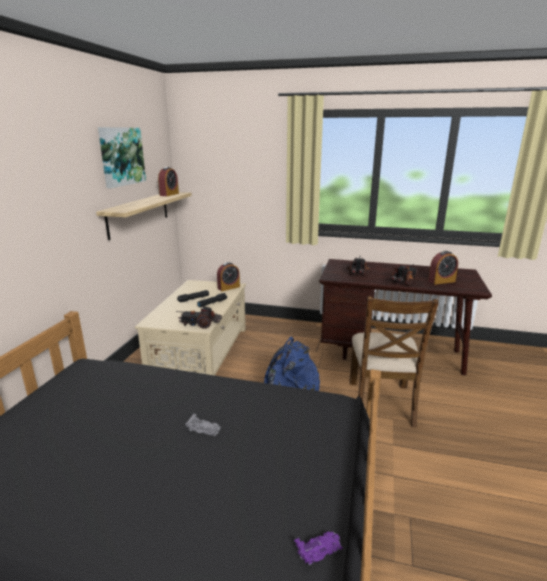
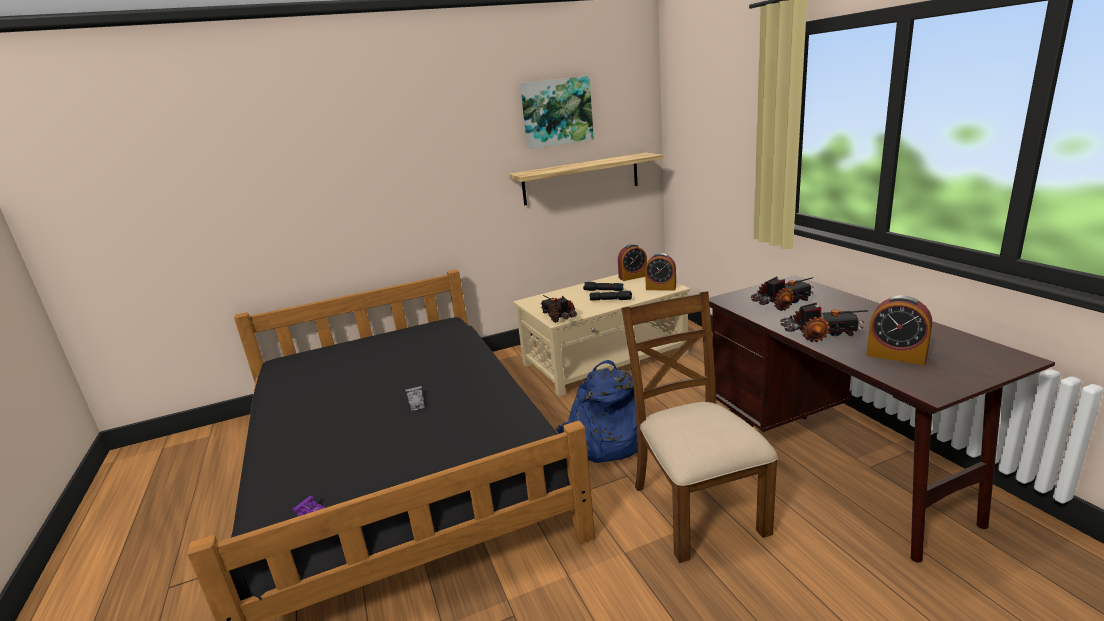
camera: 55 degrees right, 0 degrees up
(169, 194) = (630, 156): alarm clock -> alarm clock (633, 277)
(381, 403) = (696, 508): brown chair -> brown chair turned 105 degrees clockwise

